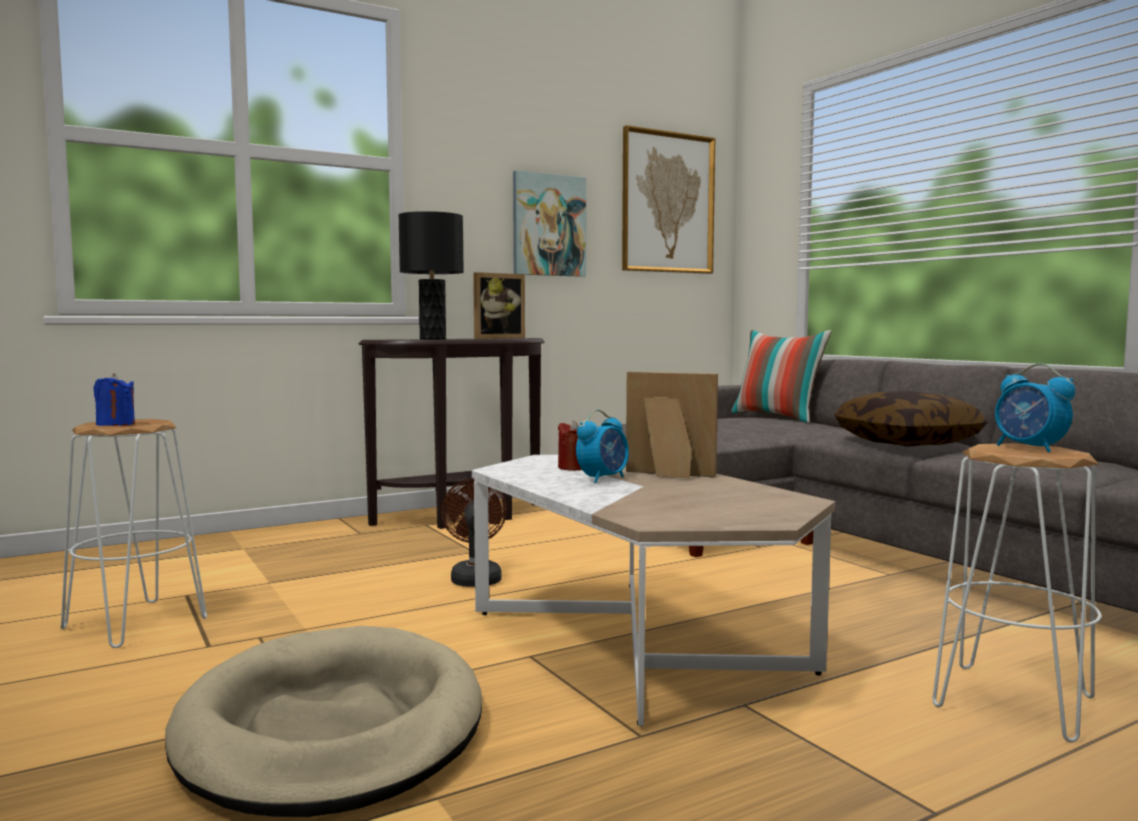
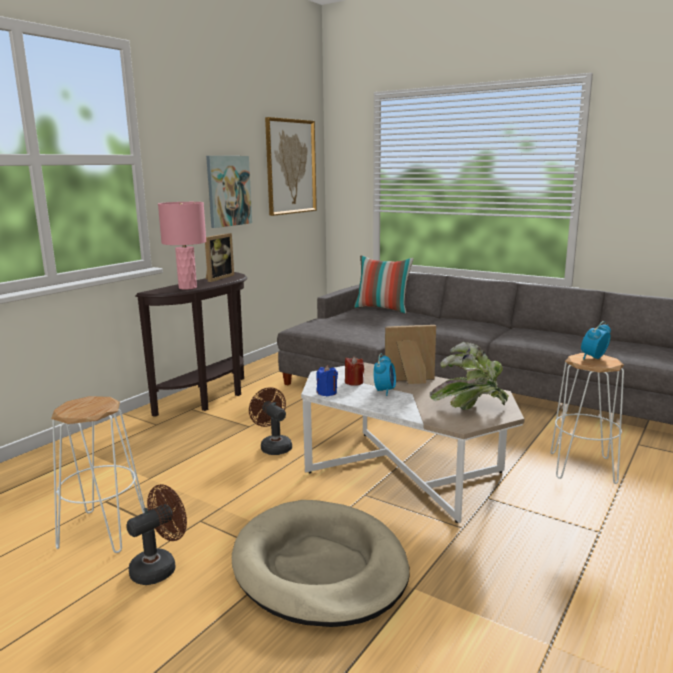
camera: 25 degrees left, 10 degrees up
(115, 424) = (85, 409): blue candle -> blue candle (327, 393)
(135, 674) = (160, 567): none -> brown fan
(432, 339) = (187, 287): black table lamp -> pink table lamp
(717, 506) = (470, 406): none -> potted plant
(907, 442) = (475, 328): pillow -> none
(1030, 448) = (593, 358): alarm clock -> alarm clock turned 105 degrees clockwise

